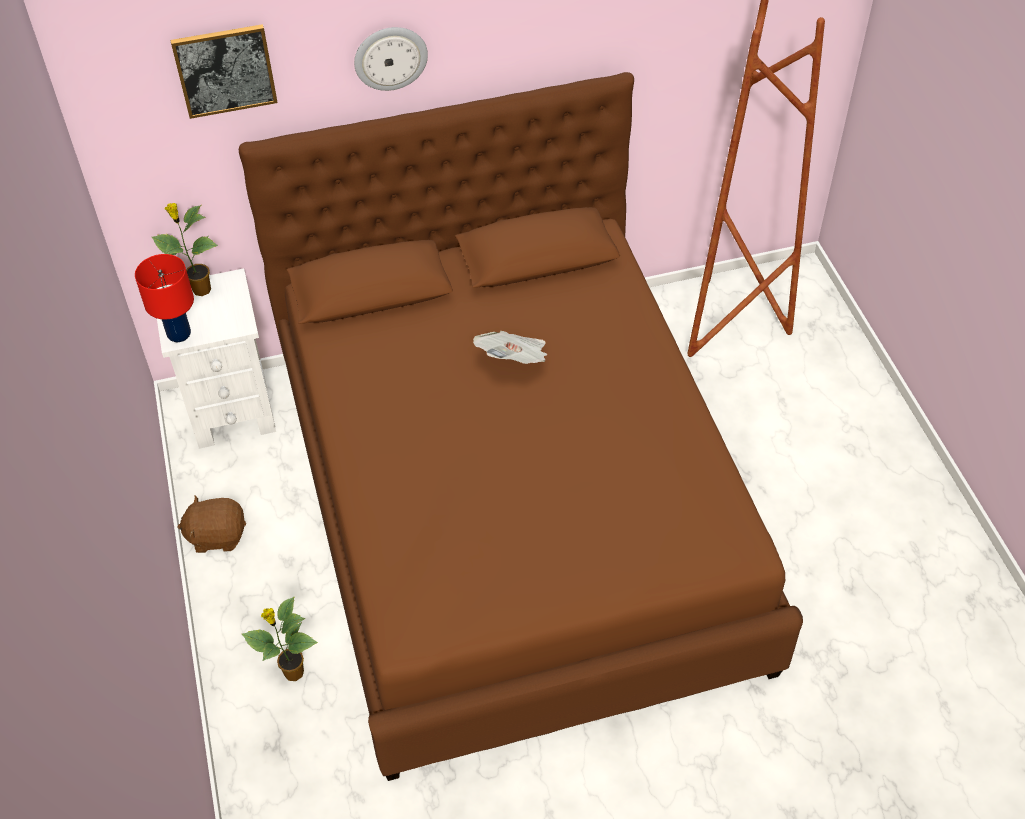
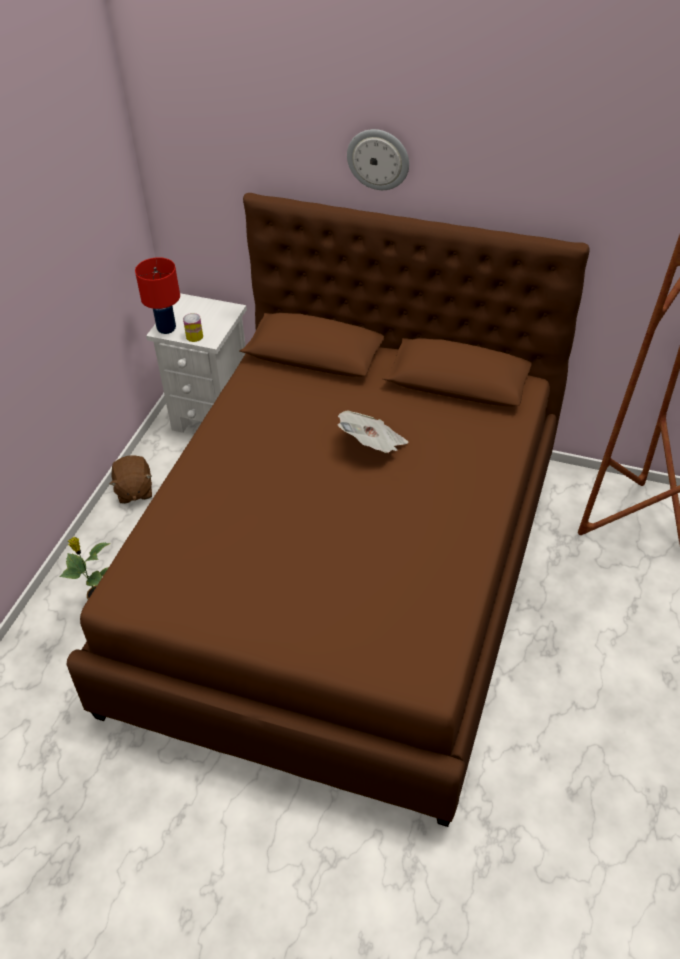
camera: 35 degrees right, 5 degrees down
(200, 290) = (206, 307): potted plant -> none
(217, 535) = (134, 491): brown plush toy -> brown plush toy turned 135 degrees counterclockwise
(220, 329) = (194, 336): none -> can
(225, 70) = (246, 126): picture -> none

